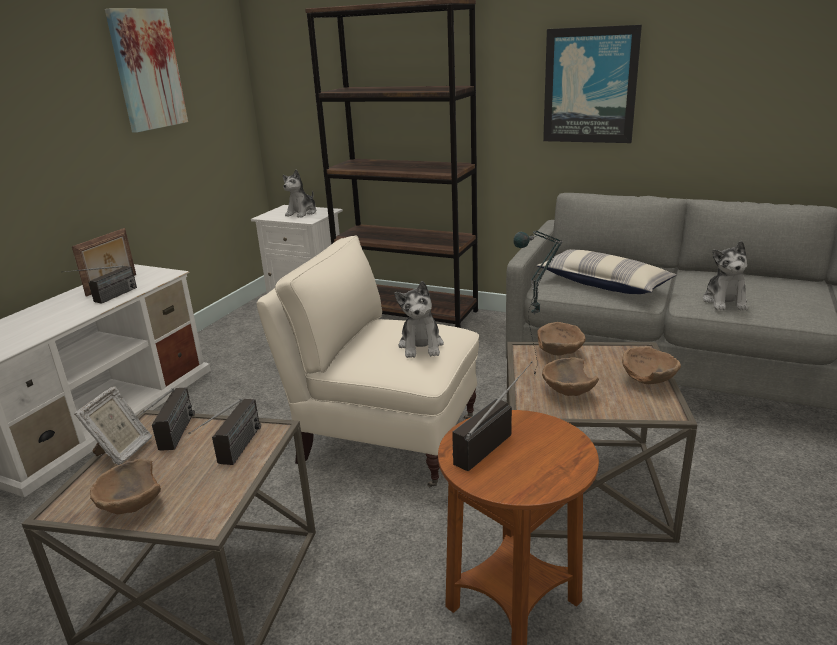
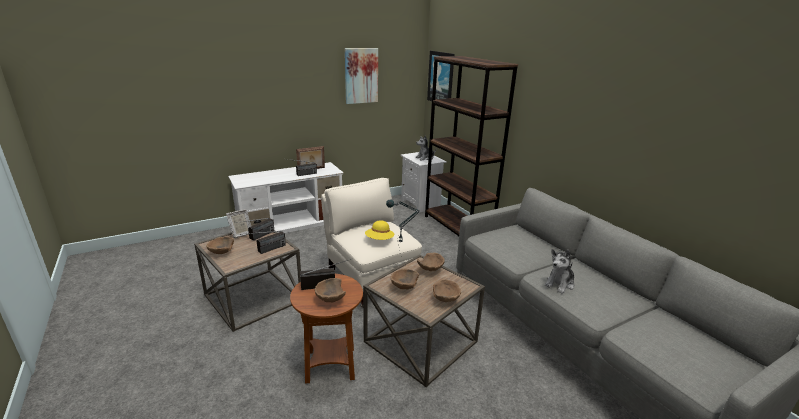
camera: 35 degrees right, 0 degrees up
(421, 346) = (379, 240): plush toy -> yellow hat
(543, 458) = (330, 299): none -> brown bowl
(590, 86) = (566, 128): picture -> picture (441, 78)
(603, 284) = (512, 247): pillow -> none

